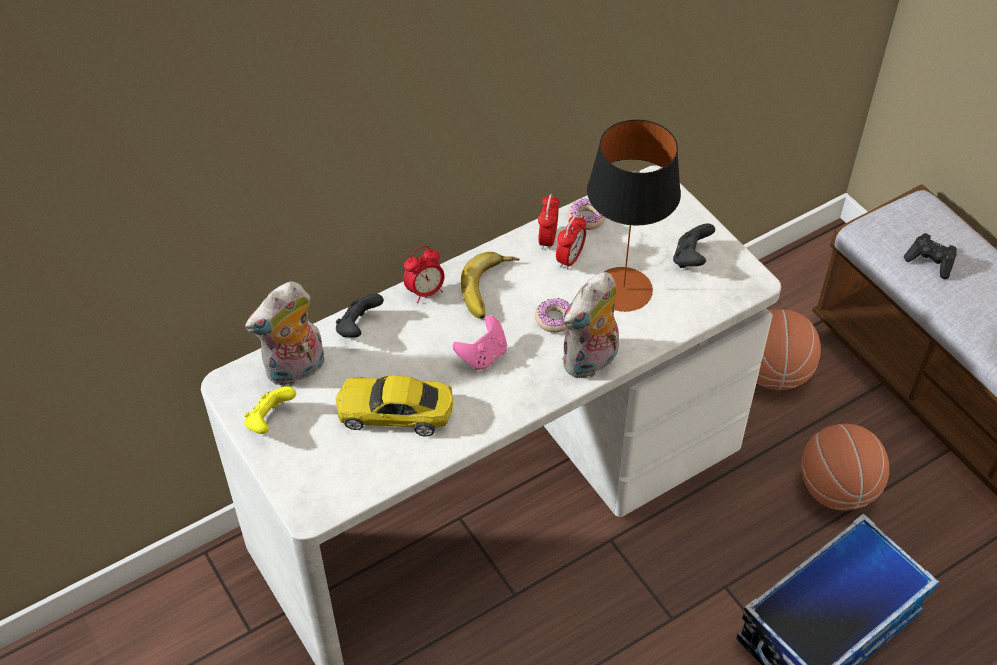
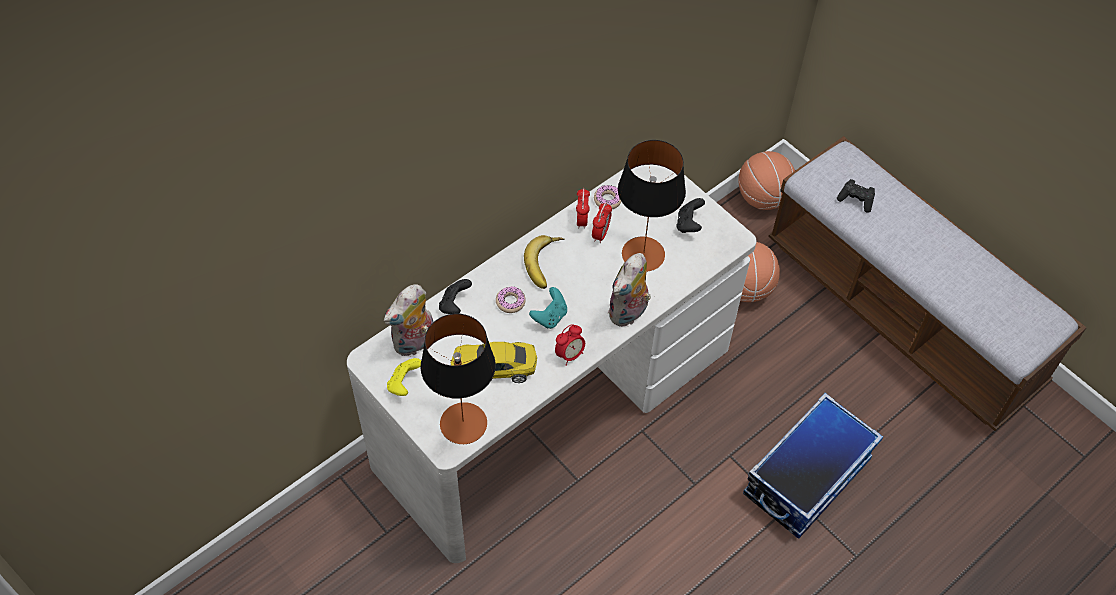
camera: 10 degrees left, 5 degrees up
(338, 480) = (463, 423): none -> table lamp
(425, 292) = (498, 271): alarm clock -> alarm clock (569, 355)
(483, 356) = (550, 317): pink game controller -> turquoise game controller
(554, 319) = (597, 283): donut -> donut (510, 302)
(837, 490) = (801, 373): basketball -> basketball (763, 198)

